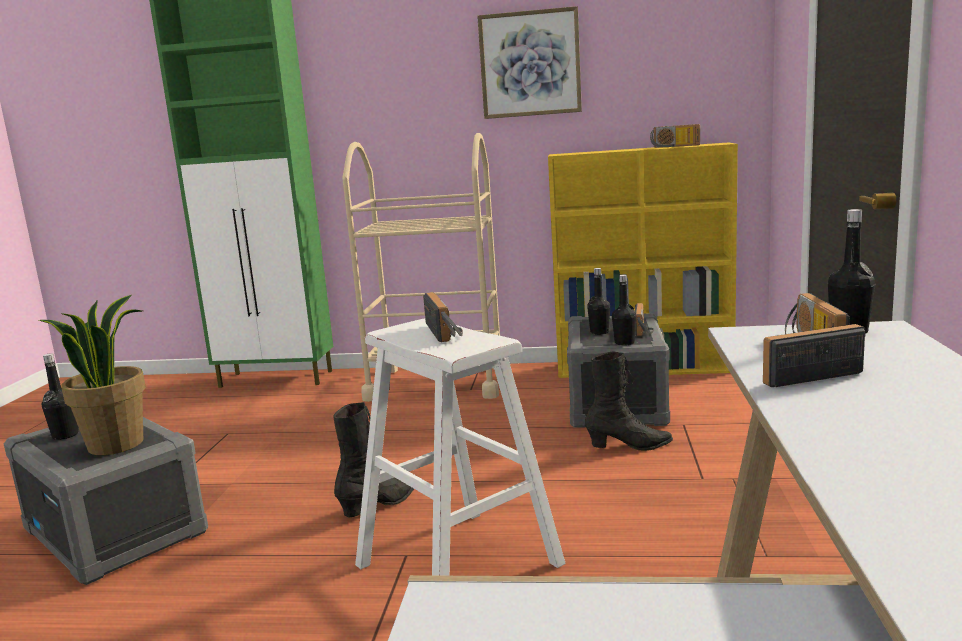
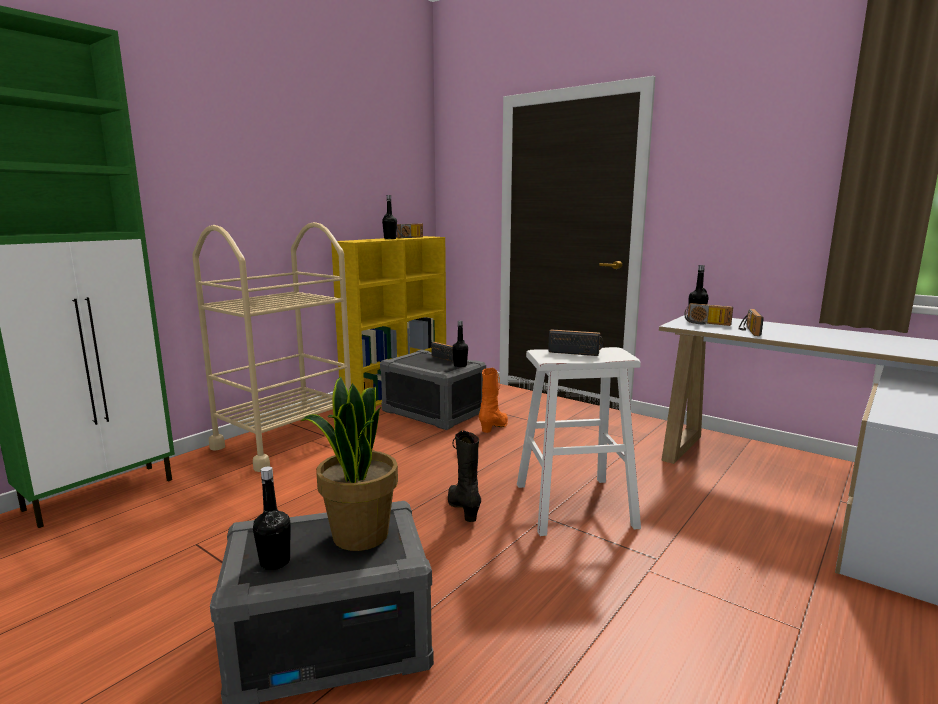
camera: 60 degrees left, 0 degrees up
(530, 64) = (313, 169): picture -> none
(599, 332) = (427, 364): black bottle -> black bottle (390, 239)
(629, 446) = (495, 427): black boot -> orange boot

